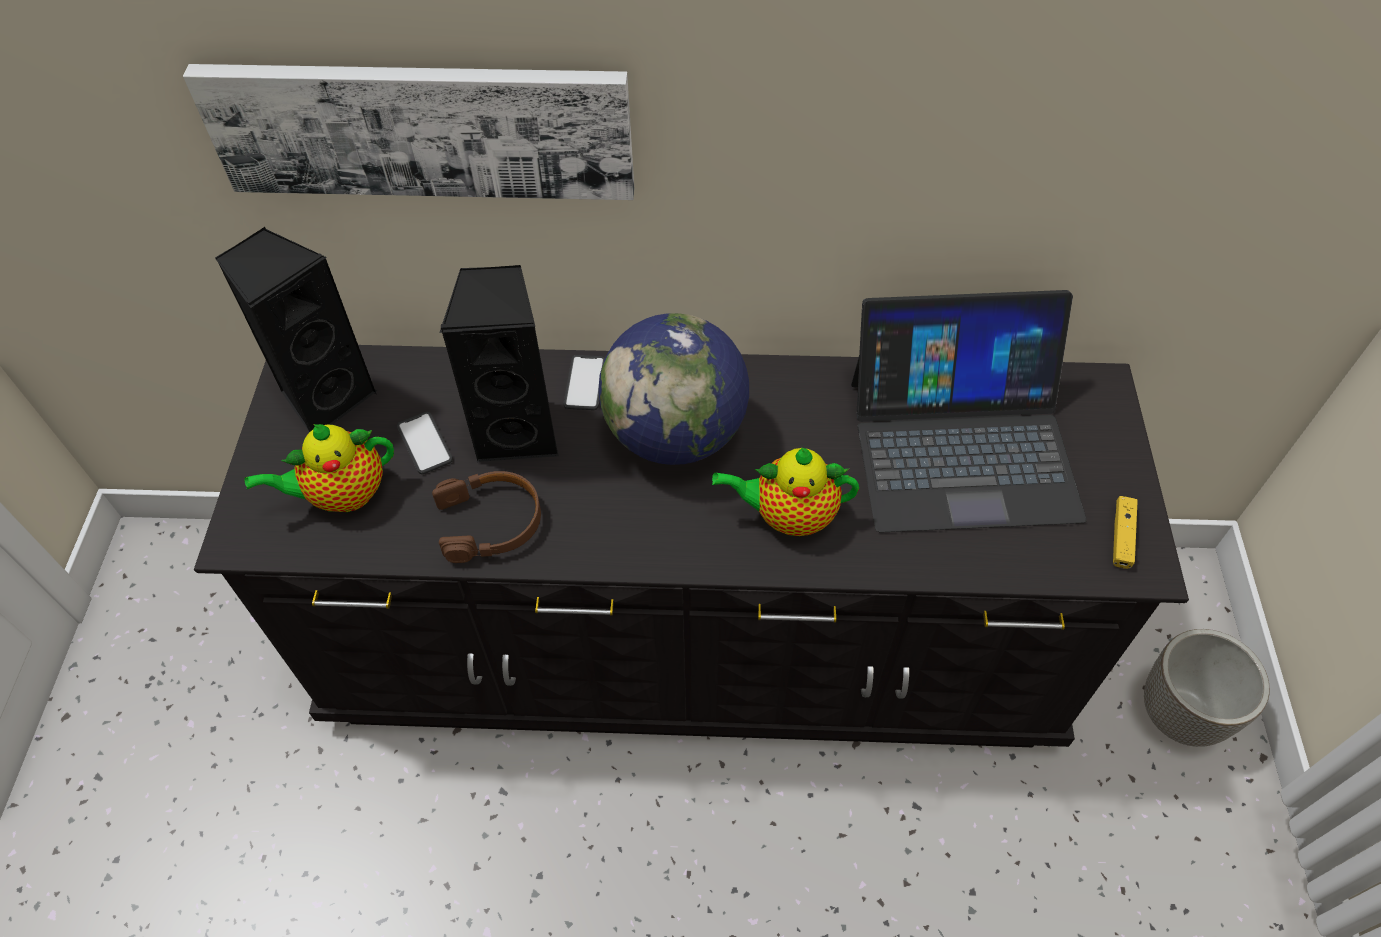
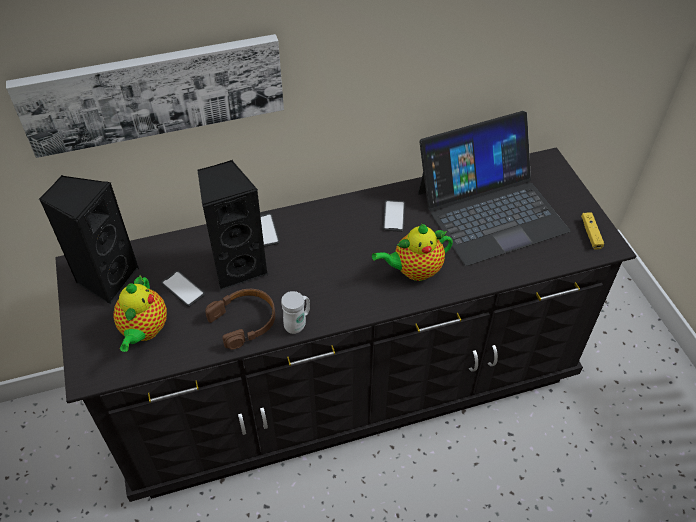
camera: 20 degrees left, 5 degrees down
(342, 495) = (144, 331): teapot -> teapot turned 45 degrees counterclockwise
(568, 551) = (298, 324): none -> white mug
(675, 434) = (331, 245): globe -> none
(796, 413) = (394, 216): none -> phone
(1180, 715) = (627, 341): planter -> none

